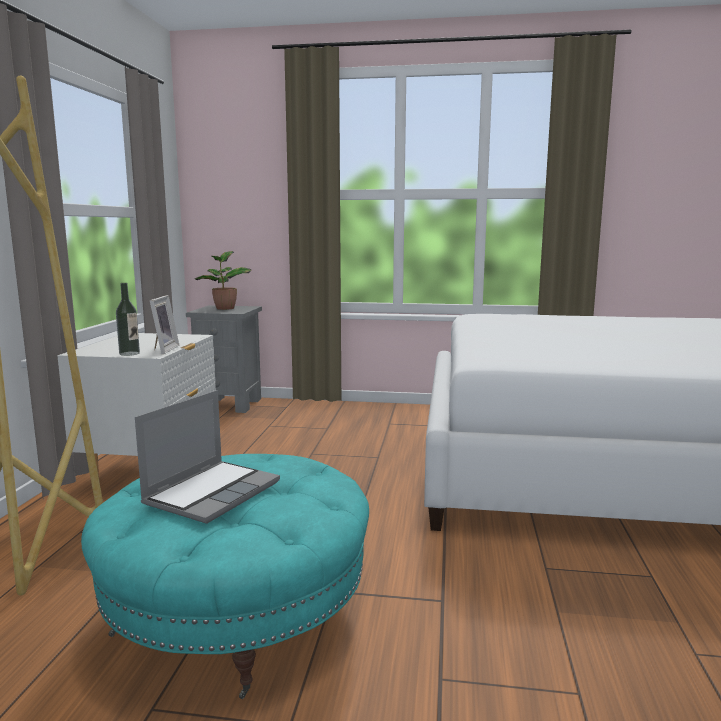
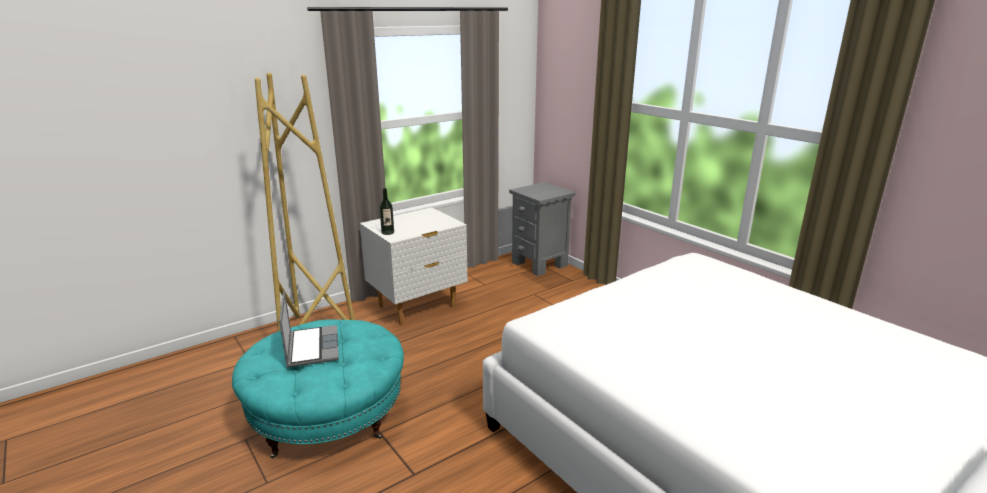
camera: 45 degrees right, 10 degrees up
(162, 350) = (408, 234): picture frame -> none
(212, 492) = (311, 347): laptop -> laptop turned 90 degrees counterclockwise
(224, 308) = (543, 190): potted plant -> none

